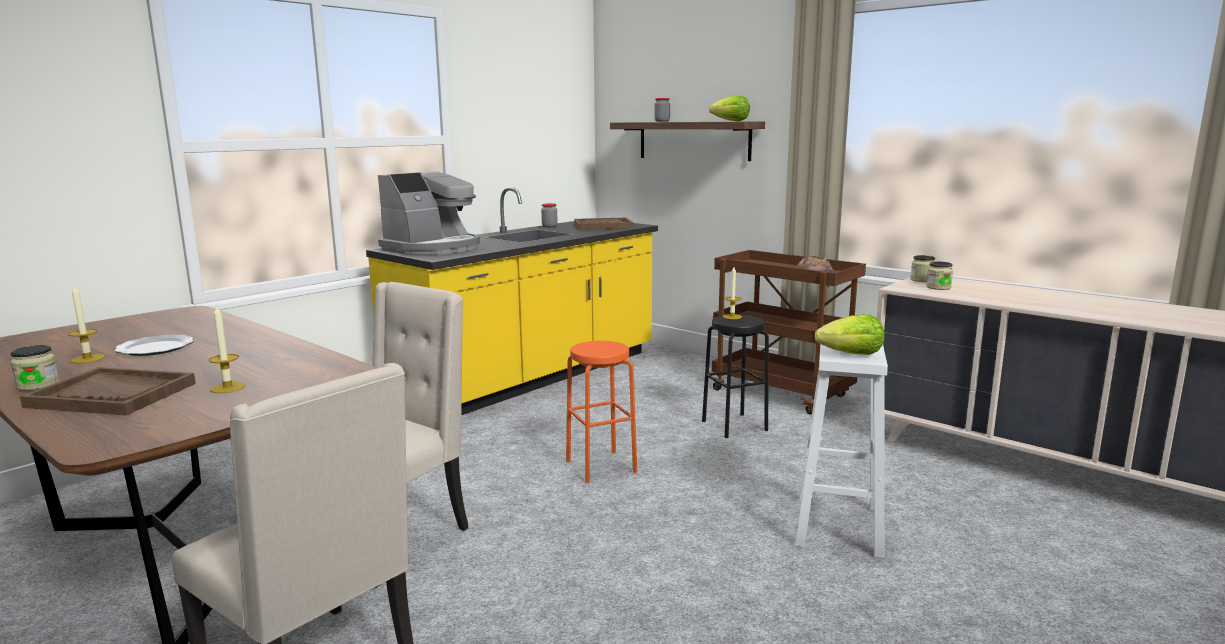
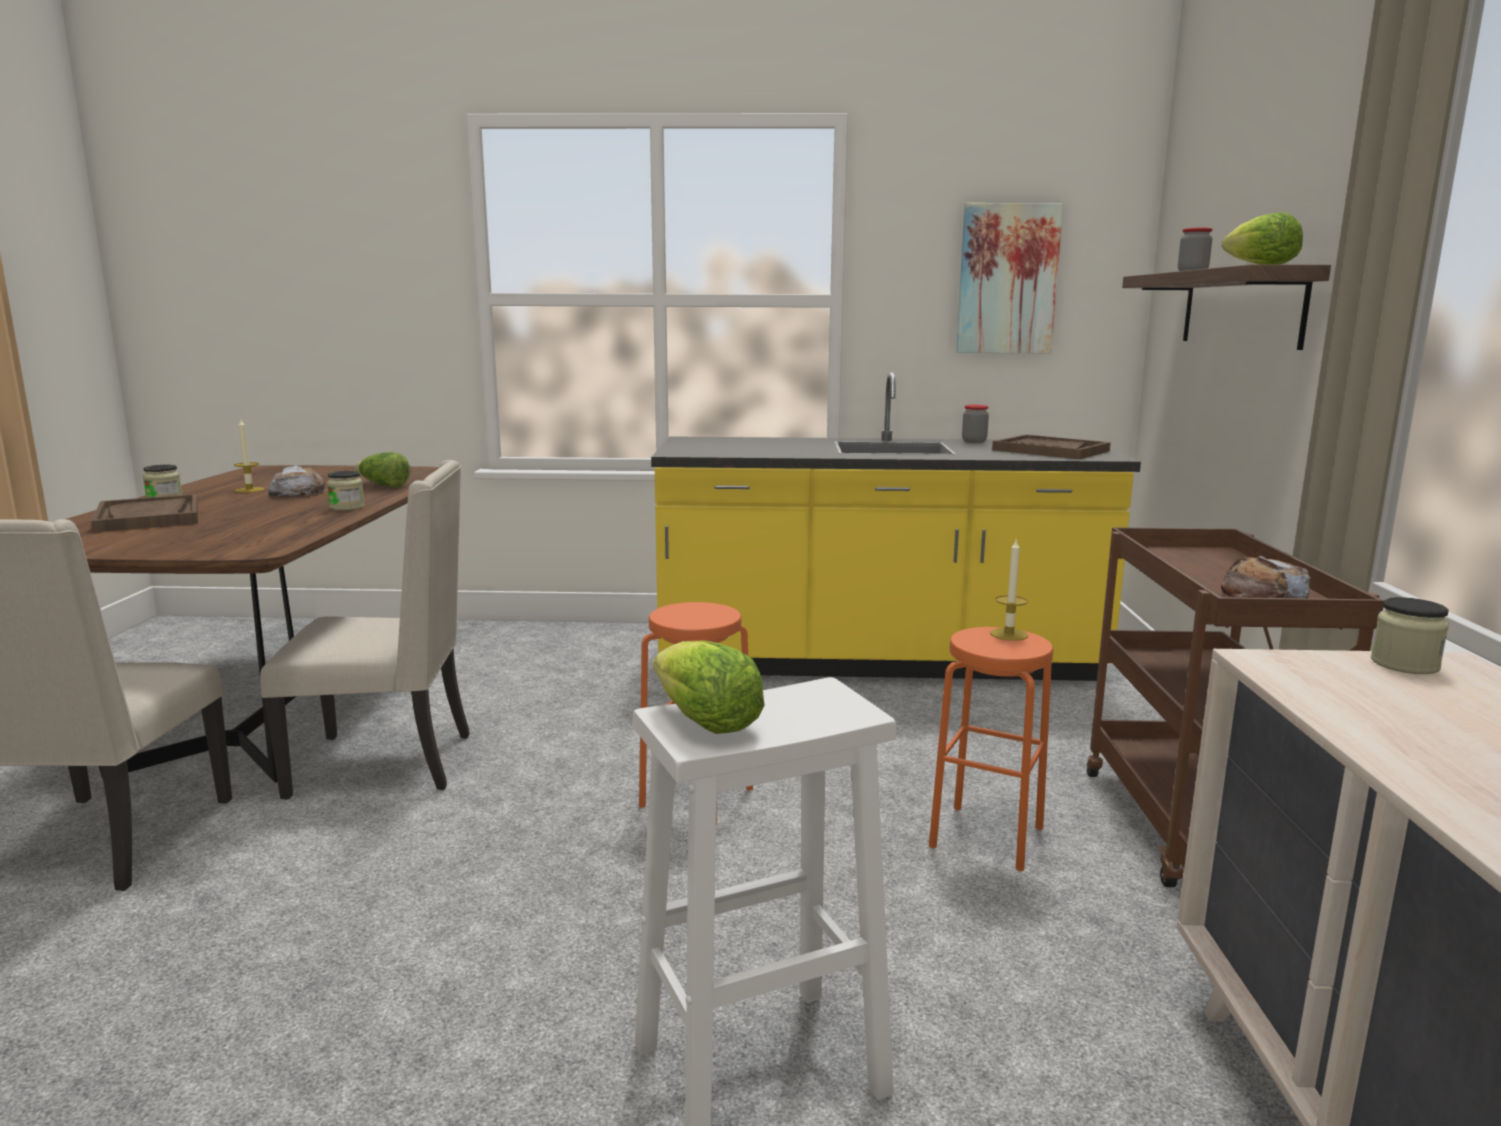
camera: 50 degrees right, 0 degrees up
(154, 348) = (297, 493): plate -> bread
(209, 328) = (383, 486): none -> lettuce
(228, 387) = (191, 532): candle -> none
(433, 248) = (725, 444): coffee machine -> none
(533, 123) = (1007, 279): none -> picture
(734, 425) = (987, 837): black stool -> orange stool
(938, 287) = (1374, 688): jar -> jar (347, 507)

